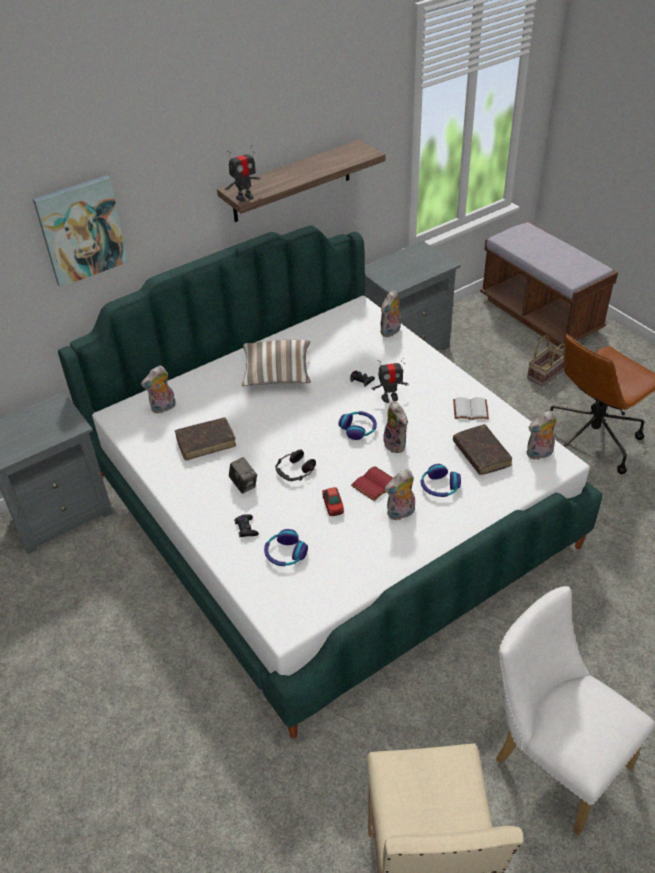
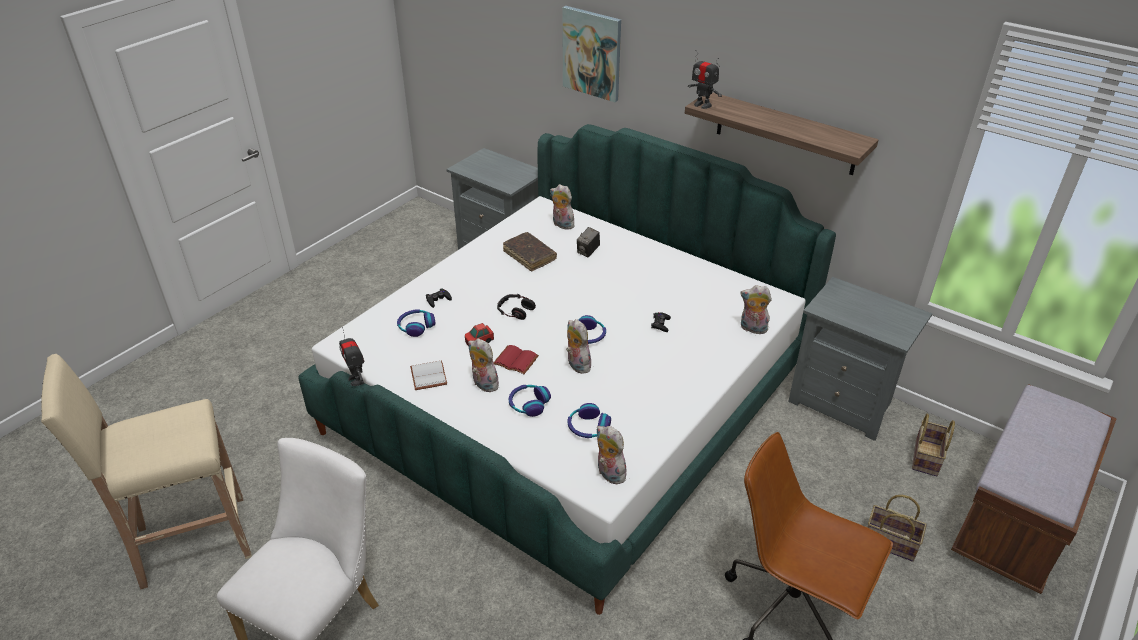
camera: 70 degrees right, 5 degrees down
(244, 484) = (487, 287): camera -> camera (588, 252)
(277, 374) = (639, 272): pillow -> none
(390, 398) = (644, 348): toy robot -> toy robot (357, 379)
(397, 444) = (576, 365): plush toy -> plush toy turned 105 degrees clockwise
(470, 410) = (654, 408): white book -> white book (427, 376)
(475, 330) = (927, 458): none -> basket
(481, 454) = (588, 427): brown book -> headphones

